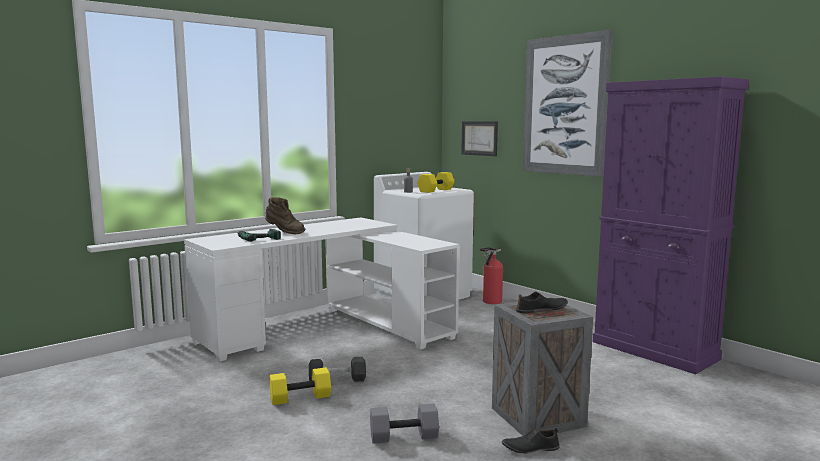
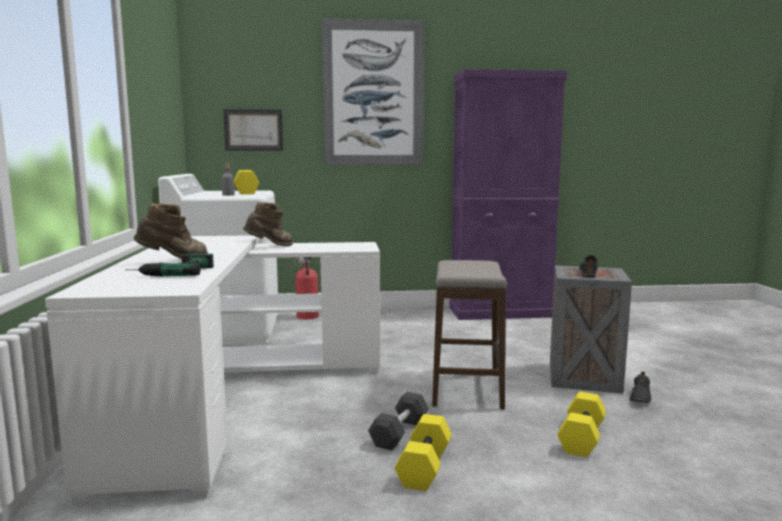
camera: 55 degrees left, 0 degrees up
(386, 234) = (270, 247): none -> brown boot
(404, 436) = (580, 437): grey dumbbell -> yellow dumbbell
(438, 381) = (467, 388): none -> stool

